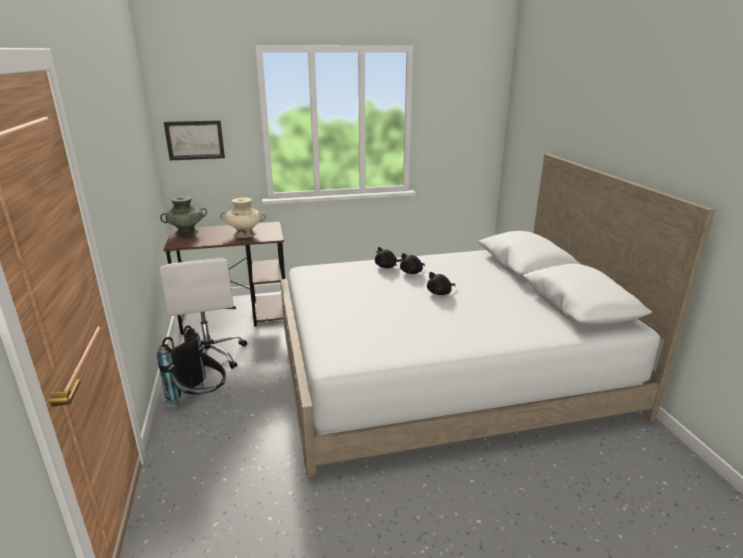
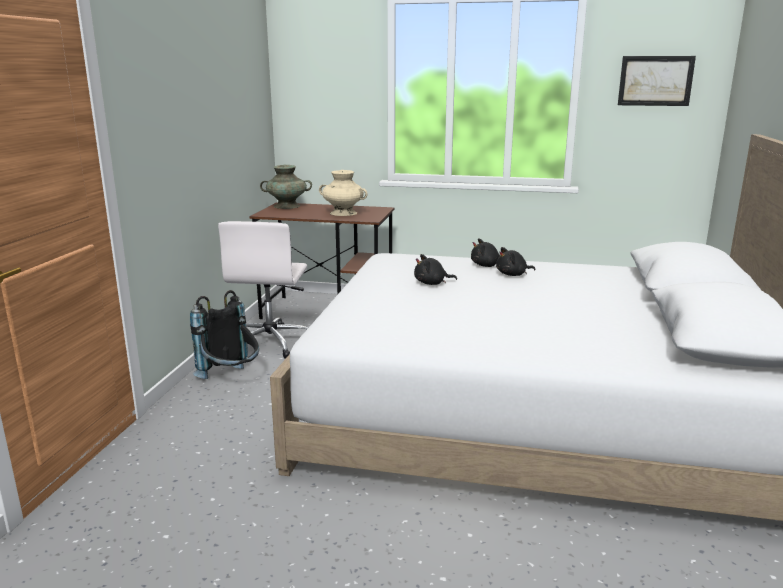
camera: 25 degrees right, 5 degrees down
(195, 140) = (314, 104): picture -> picture (655, 81)
(440, 293) = (526, 298): black plush toy -> black plush toy (432, 283)

